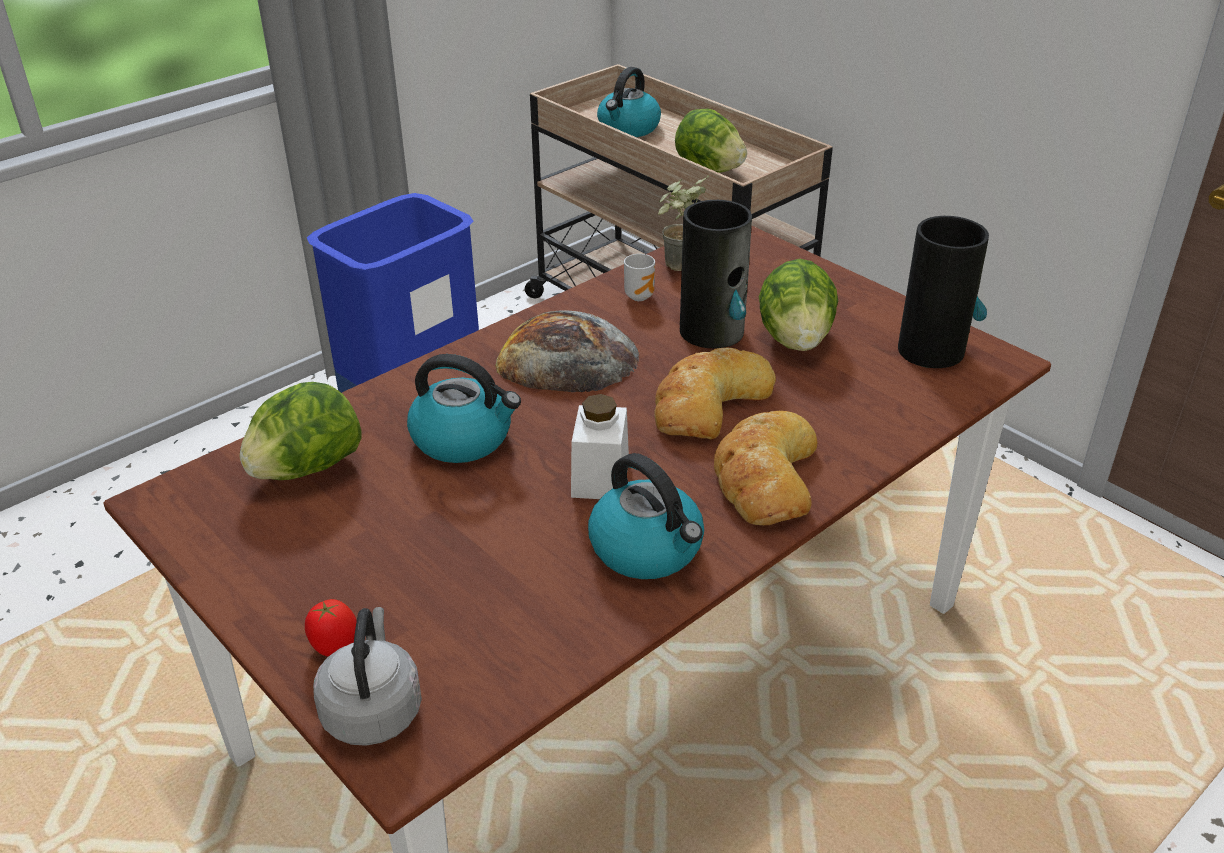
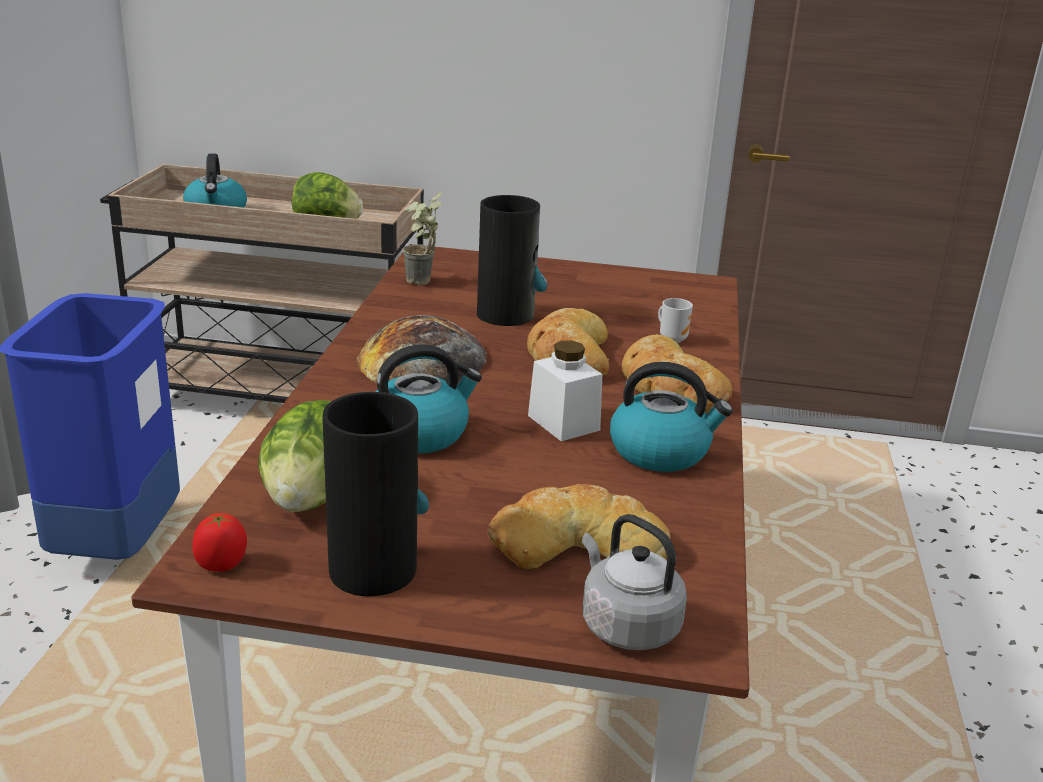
camera: 40 degrees left, 10 degrees down
(335, 648) = (534, 602): tomato -> tomato (222, 565)
(442, 610) = (577, 543): none -> bread
(640, 296) = (418, 306): mug -> mug (672, 339)
(795, 339) = (570, 304): lettuce -> none
(931, 349) = (662, 288): vase -> vase (373, 568)

